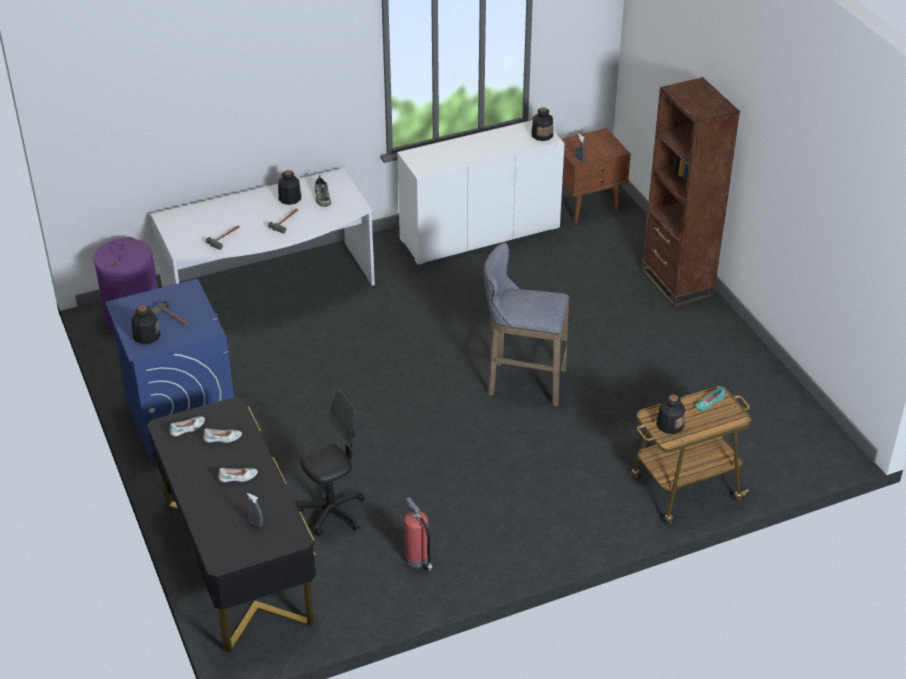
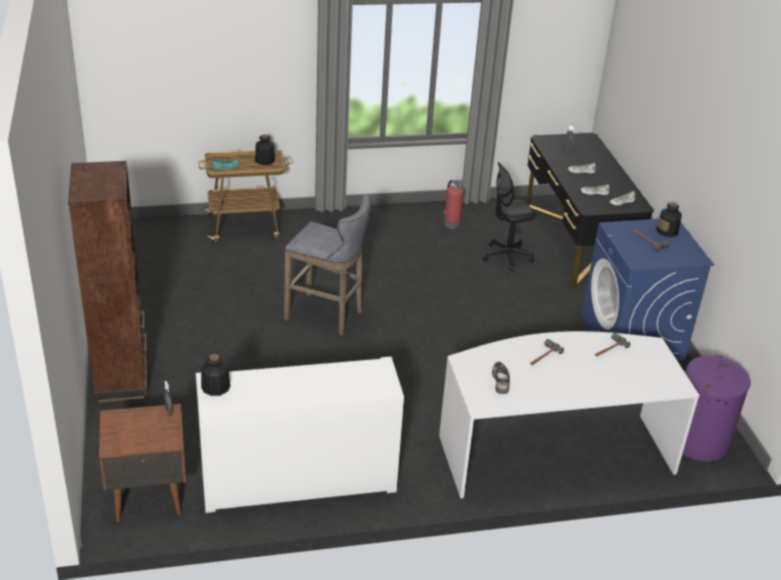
camera: 170 degrees left, 5 degrees down
(289, 198) = (539, 385): bottle -> none

